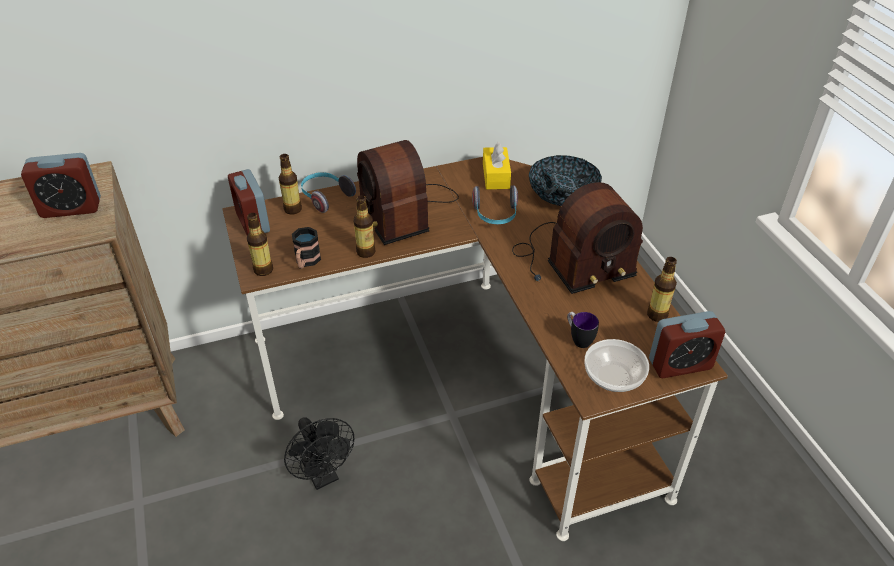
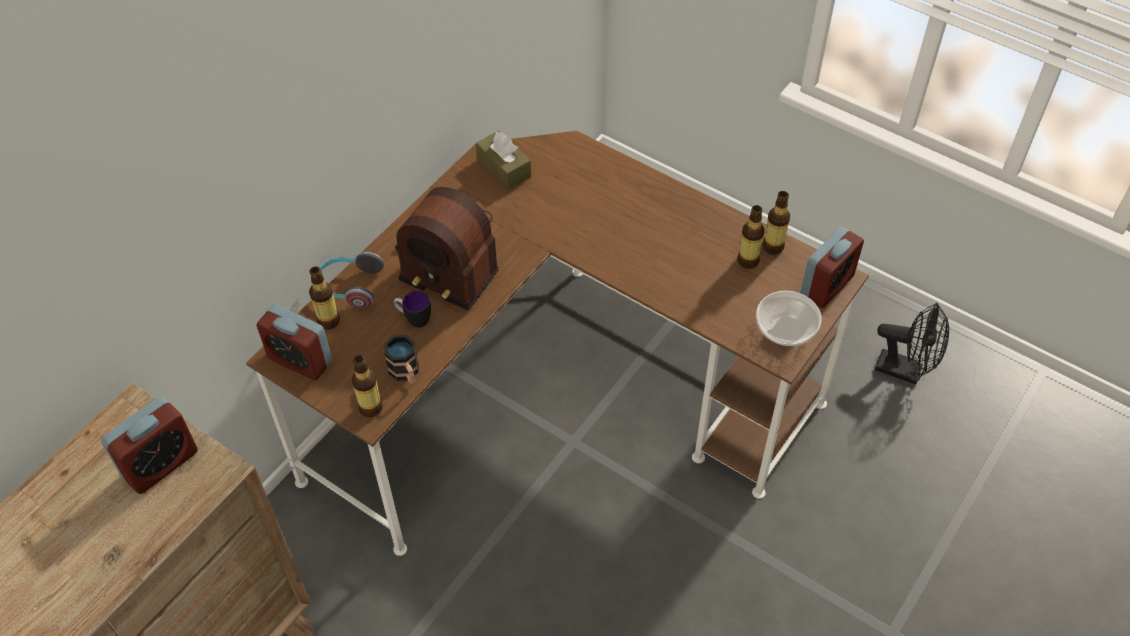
camera: 35 degrees left, 10 degrees up
(323, 475) = (502, 578): black fan -> black fan (906, 370)
(366, 252) = (456, 328): bottle -> bottle (748, 261)
(495, 215) = (544, 216): headphones -> none
(496, 176) = (504, 168): yellow tissue box -> brown tissue box
(562, 196) = (589, 159): bowl -> none
(570, 261) = (657, 231): radio -> none
(578, 339) = (729, 309): mug -> mug (414, 319)

